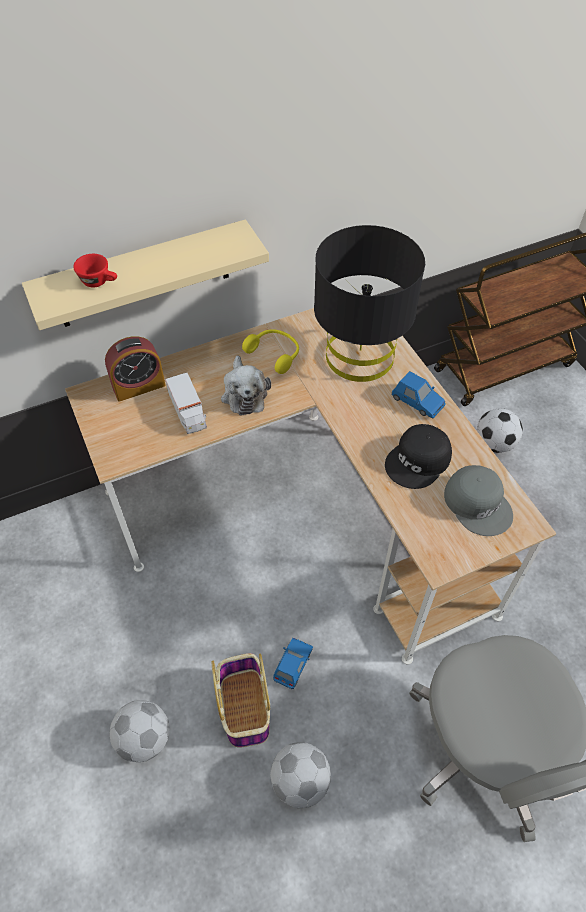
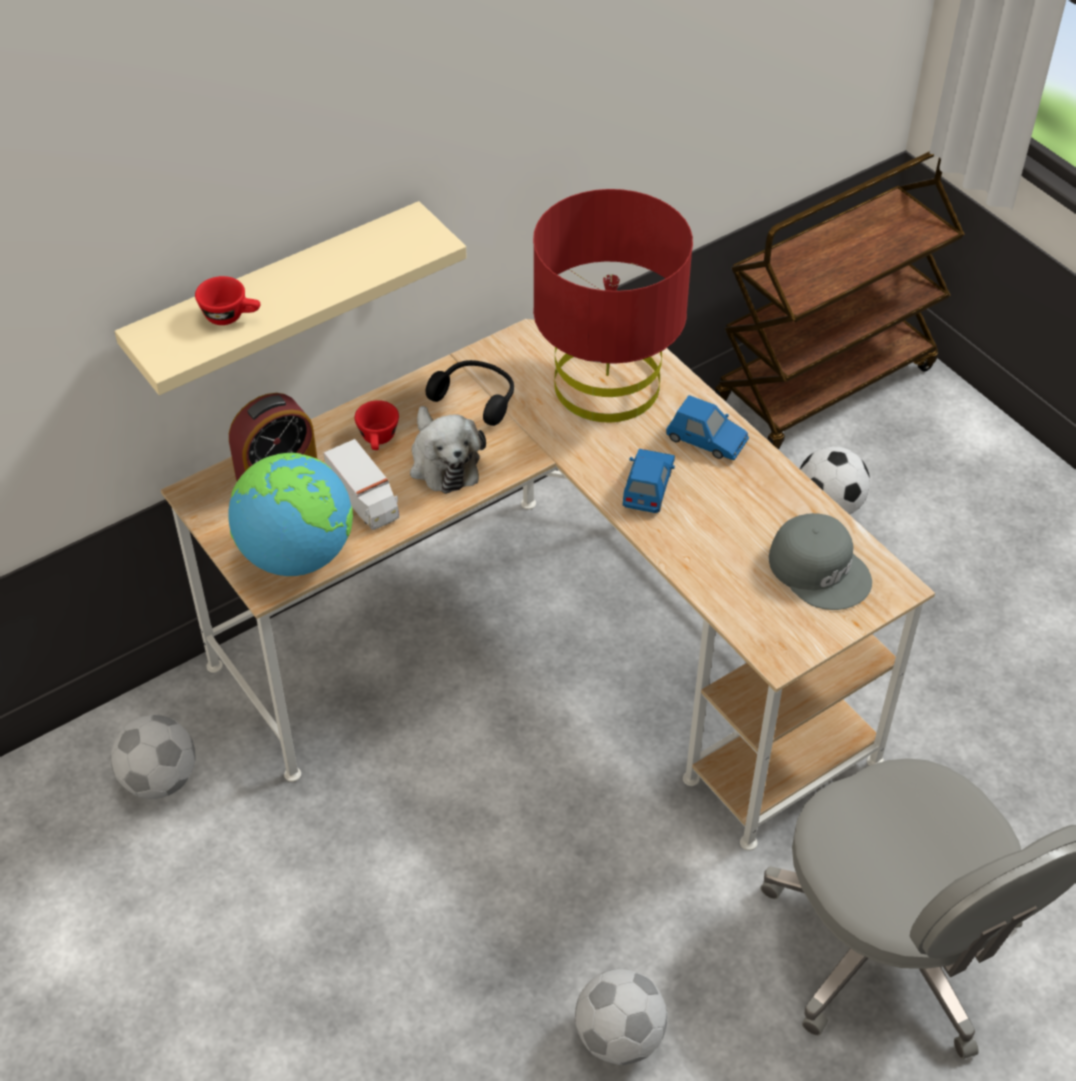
camera: 10 degrees left, 5 degrees down
(136, 443) = (296, 554): none -> globe
(144, 738) = (363, 1018): football -> football (159, 778)
(207, 374) = (378, 440): none -> red cup
(244, 707) = (510, 950): basket -> none
(275, 354) = (476, 397): yellow headphones -> black headphones
(293, 664) = (574, 878): blue toy car -> blue toy car (648, 486)
(360, 356) = (607, 384): black table lamp -> red table lamp
(419, 461) = (724, 523): black cap -> none

